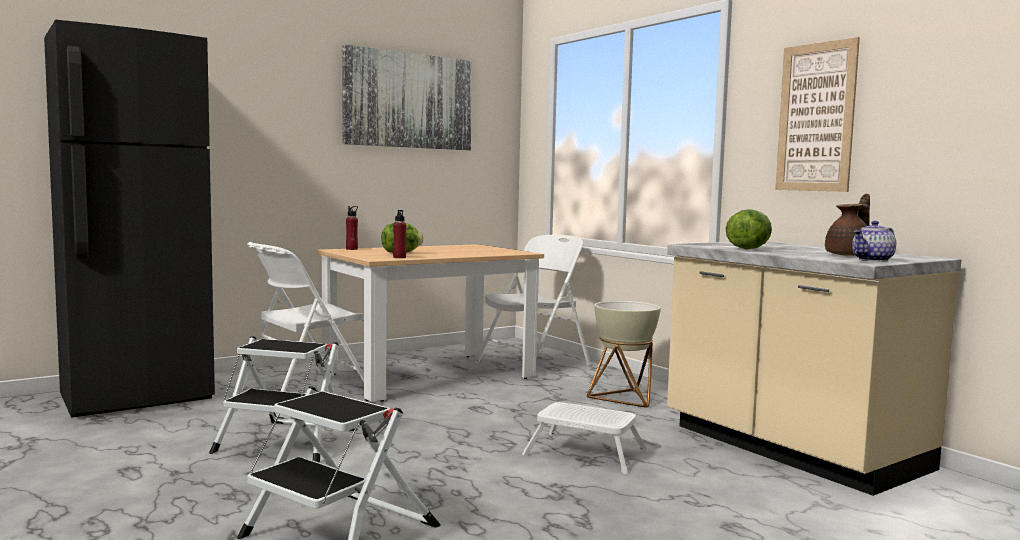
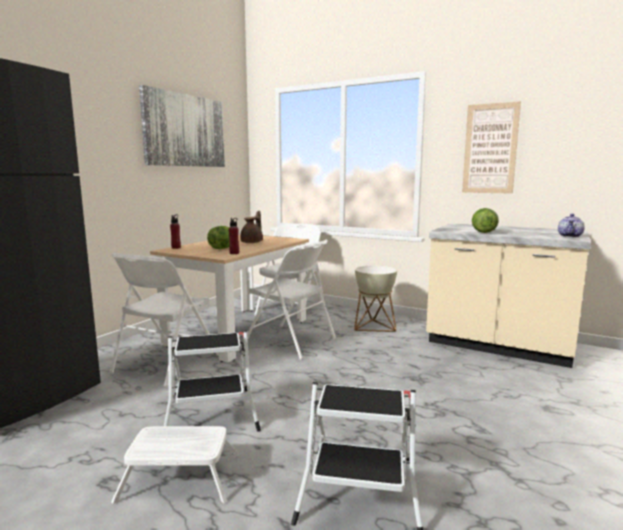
camera: 25 degrees left, 5 degrees up
(478, 395) = (289, 341): none -> white chair
(585, 453) = (409, 374): white step ladder -> white step ladder (179, 477)
(850, 255) = (542, 232): brown teapot -> brown teapot (252, 242)

